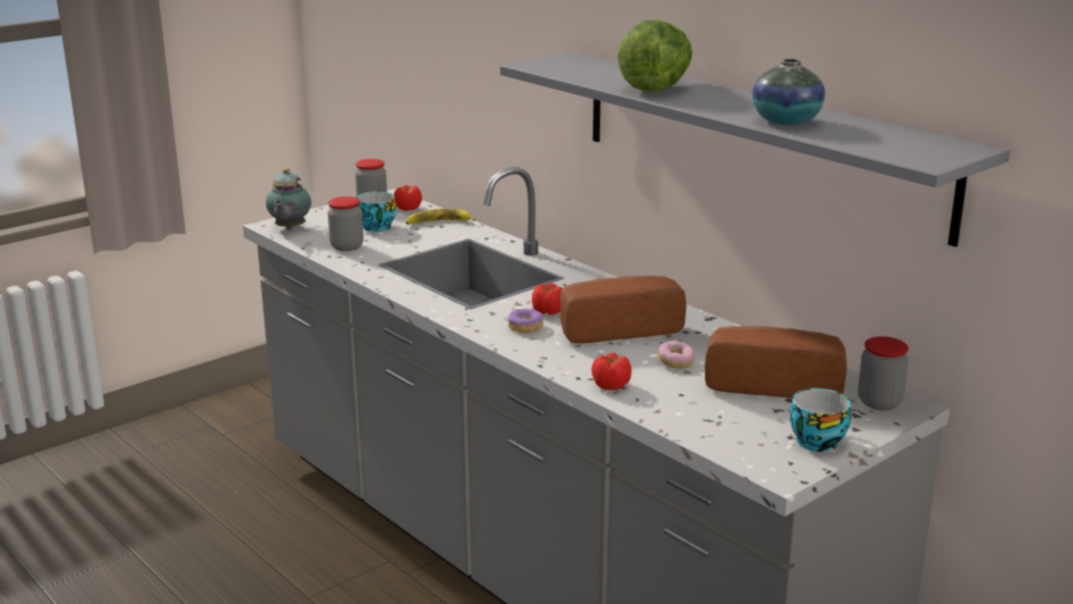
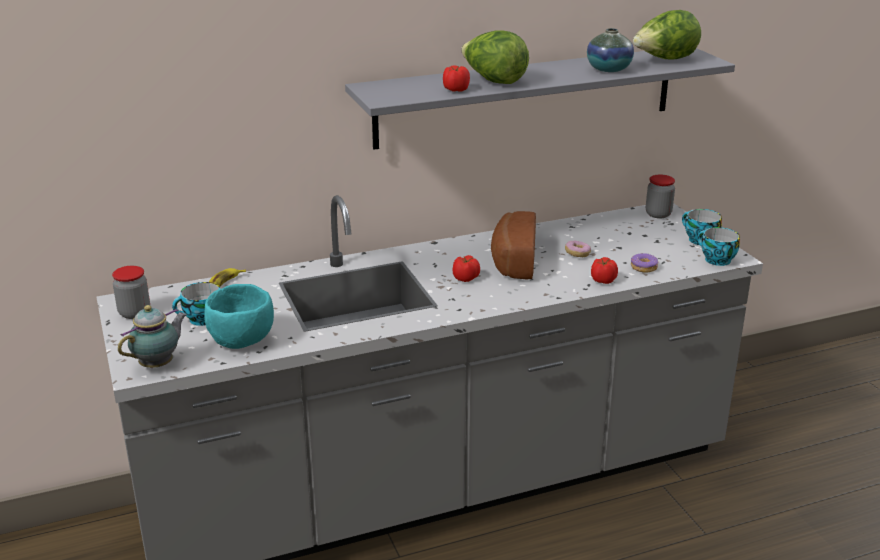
camera: 70 degrees left, 5 degrees up
(289, 229) = (159, 364): teapot -> teapot turned 75 degrees counterclockwise
(347, 247) = (243, 340): jar -> turquoise bowl
(407, 208) = (167, 297): tomato -> tomato (455, 90)
(525, 327) = (488, 291): donut -> donut (644, 267)
(756, 458) = (715, 260): none -> cup
(773, 384) = (622, 234): bread -> none
(887, 141) = (664, 60): none -> lettuce

